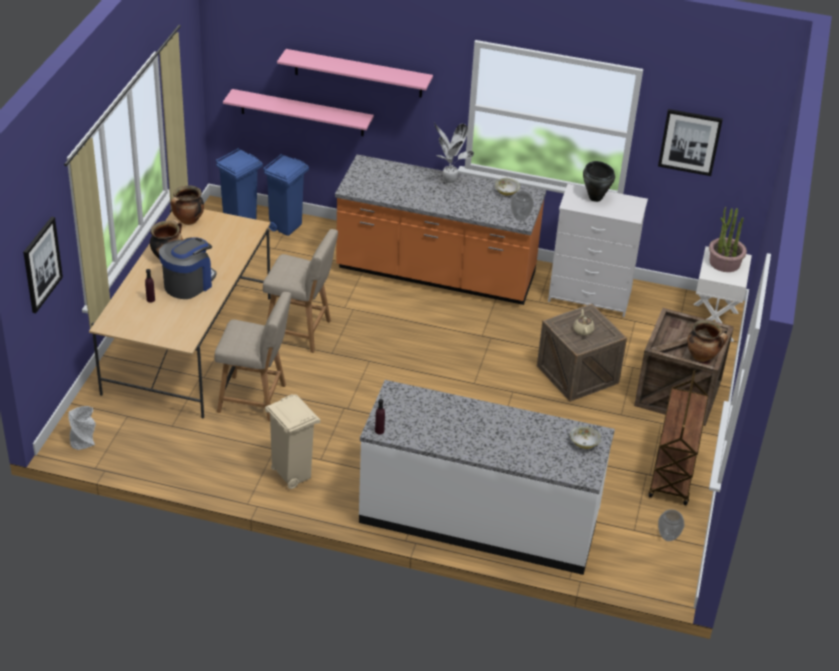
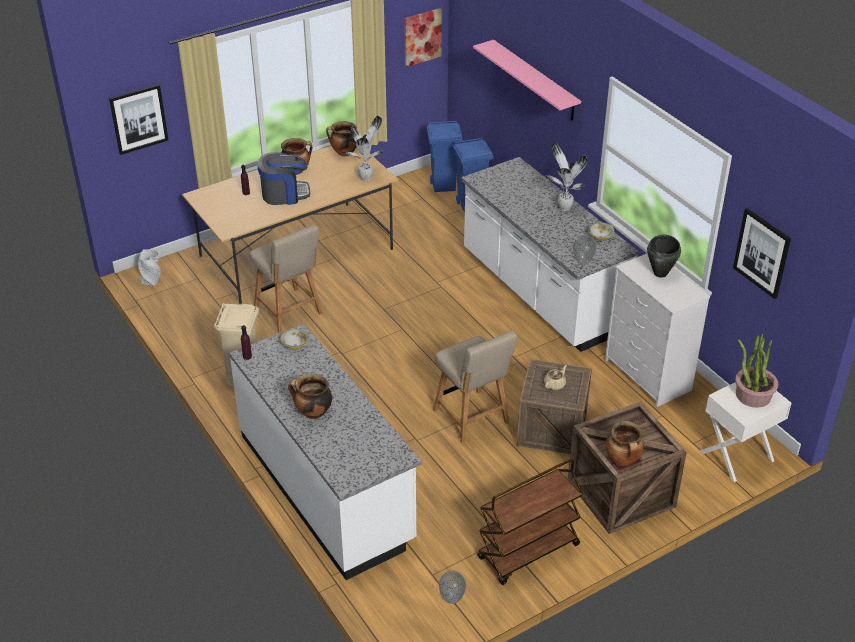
camera: 45 degrees right, 0 degrees up
(190, 73) = (422, 37): none -> picture
(240, 233) = (366, 177): none -> potted plant
(301, 332) = (382, 283): beige chair -> beige chair (473, 419)
(302, 113) = (500, 105): pink shelf -> none
(435, 273) = (540, 292): orange counter -> white counter
(493, 443) = (312, 413): none -> cooking pot
(584, 443) = (379, 456): bowl -> bowl (295, 345)

